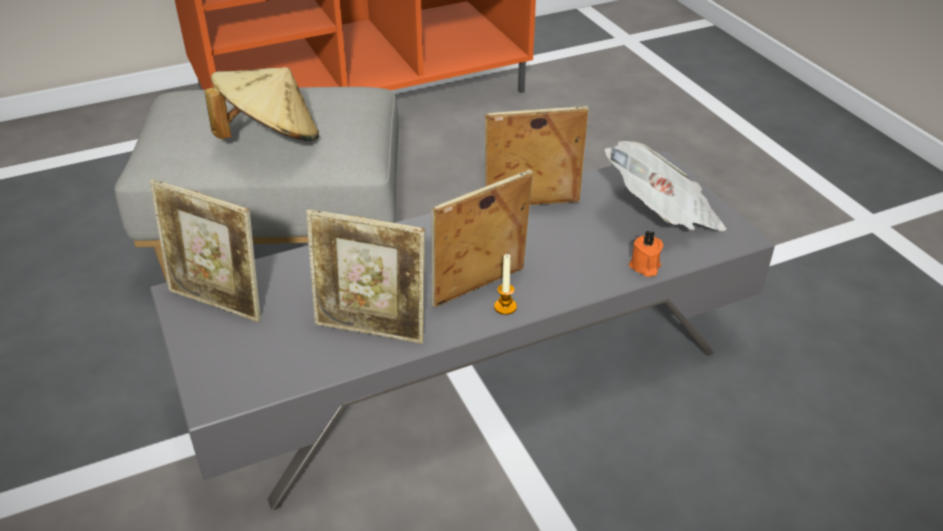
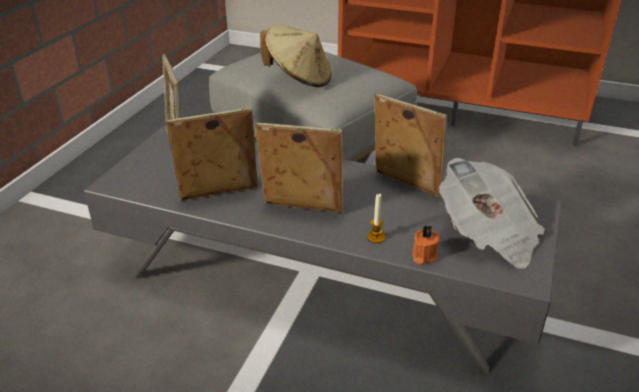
camera: 45 degrees right, 5 degrees down
(372, 330) = (218, 196): picture frame -> picture frame turned 105 degrees clockwise
(505, 307) = (300, 226): candle -> candle (376, 237)

